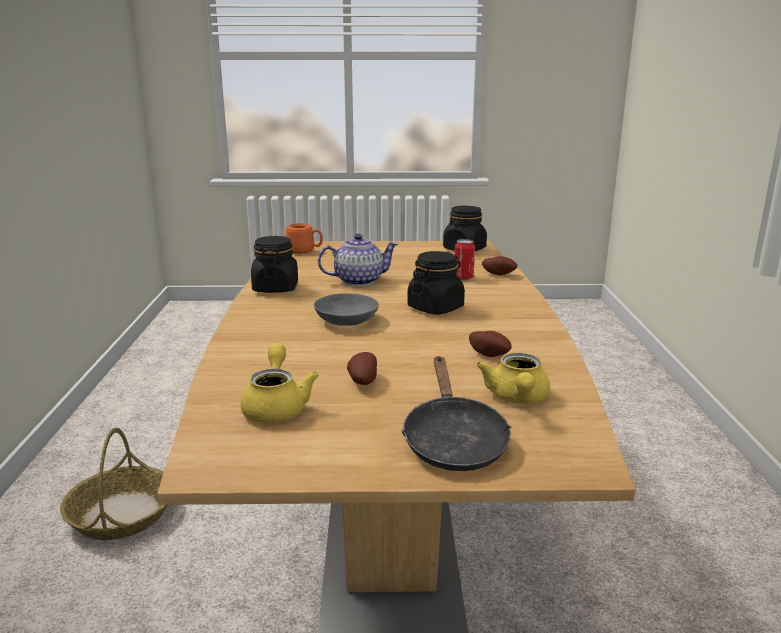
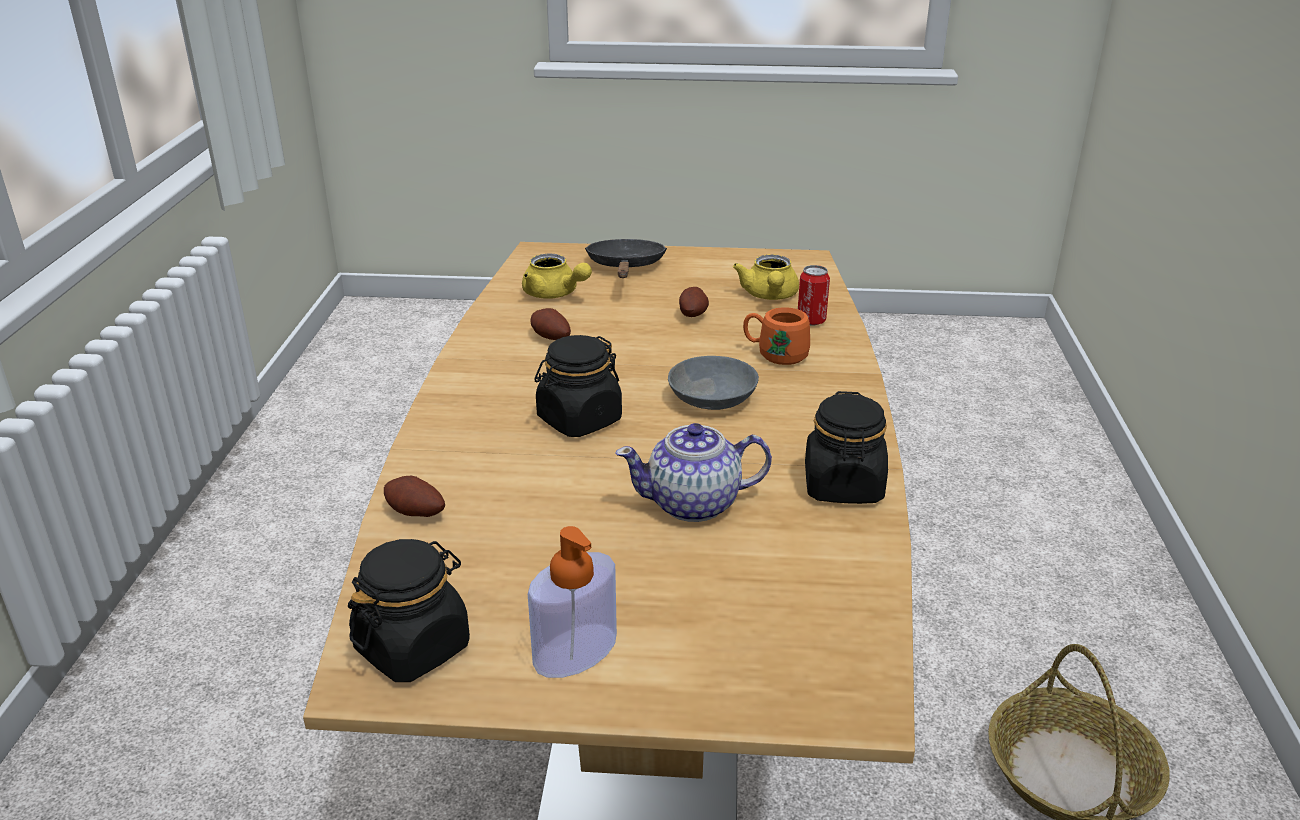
camera: 175 degrees left, 10 degrees up
(305, 251) = (832, 658): orange mug -> orange mug (775, 354)
(402, 250) = (575, 651): none -> soap dispenser
(463, 278) = (492, 504): can -> can (811, 321)
(517, 398) = (555, 294): yellow teapot -> yellow teapot turned 120 degrees clockwise

